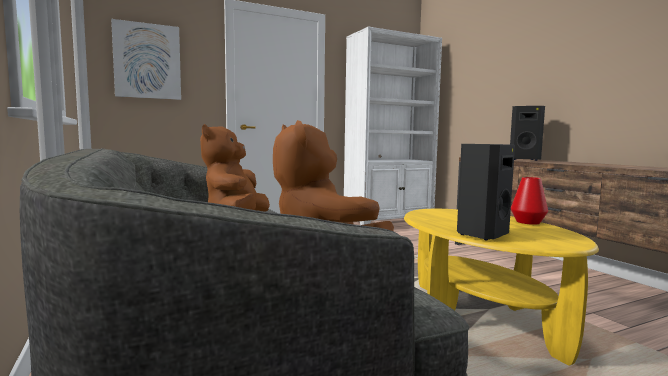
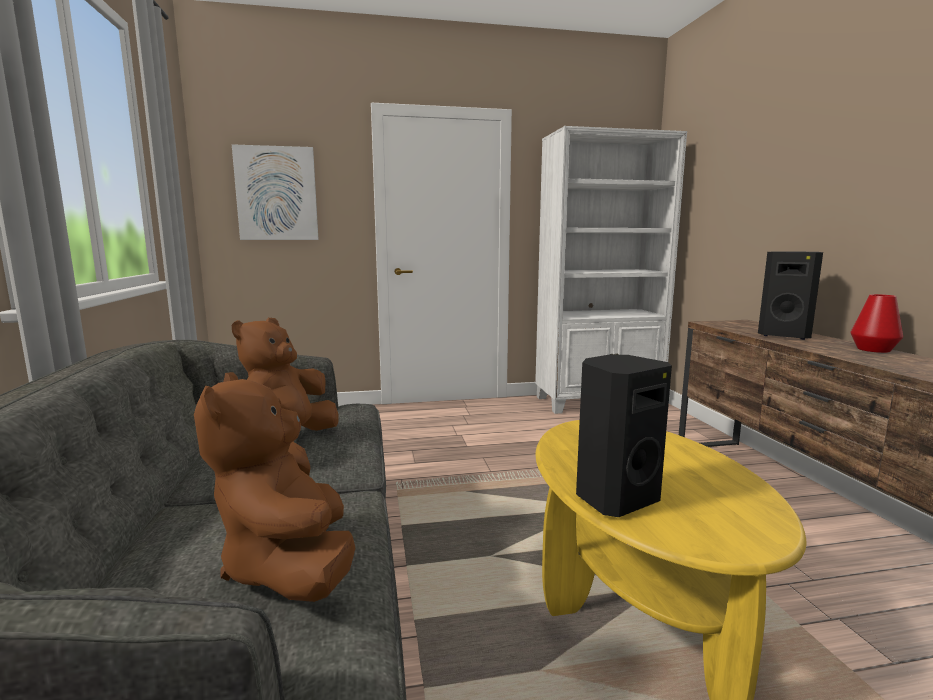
camera: 15 degrees right, 5 degrees up
(528, 222) = (725, 468): red vase -> red vase (873, 349)

